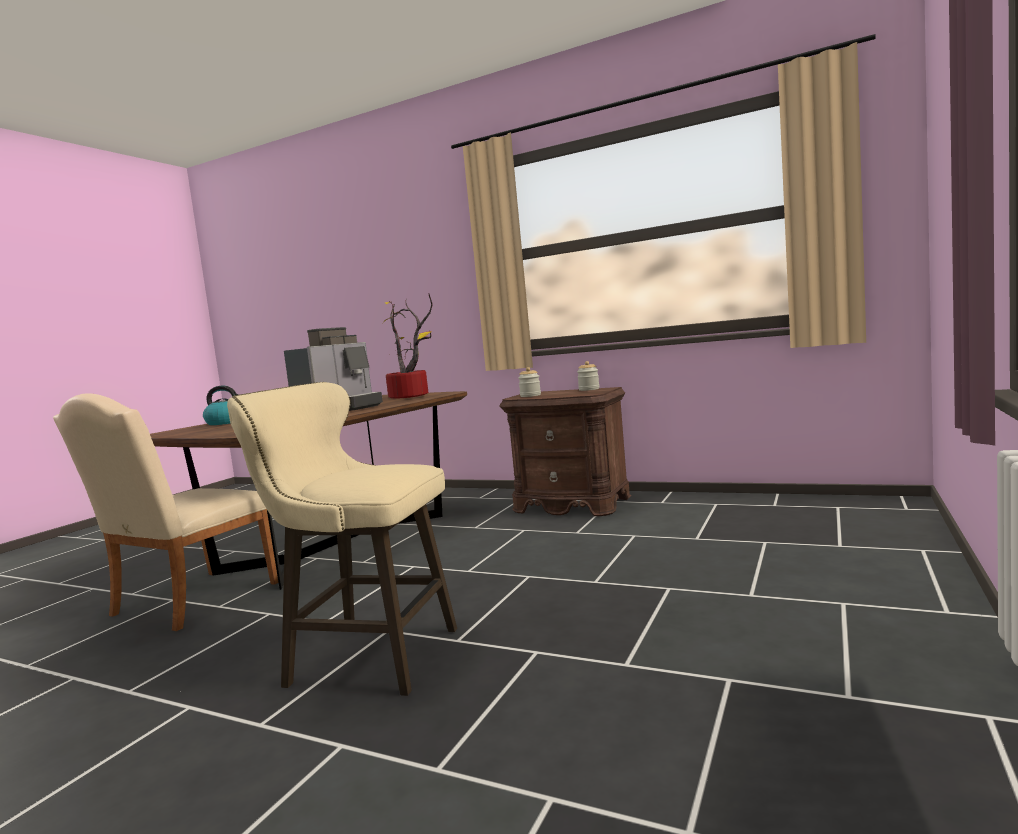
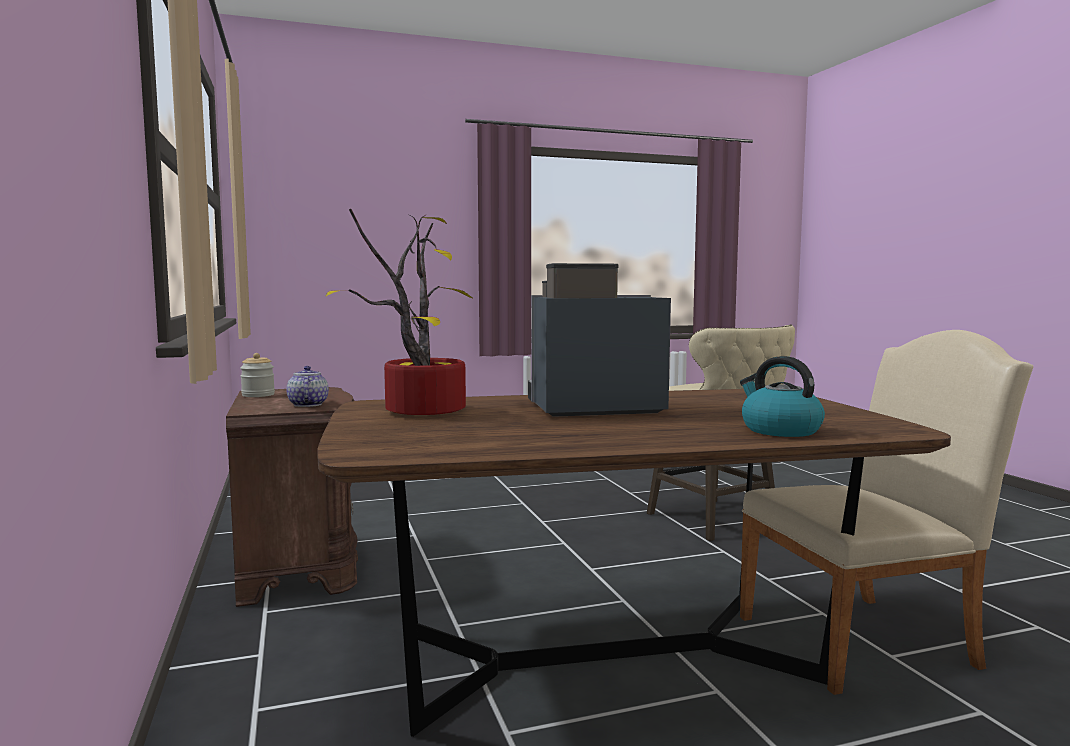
camera: 135 degrees left, 0 degrees up
(530, 395) = (307, 404): jar -> teapot

